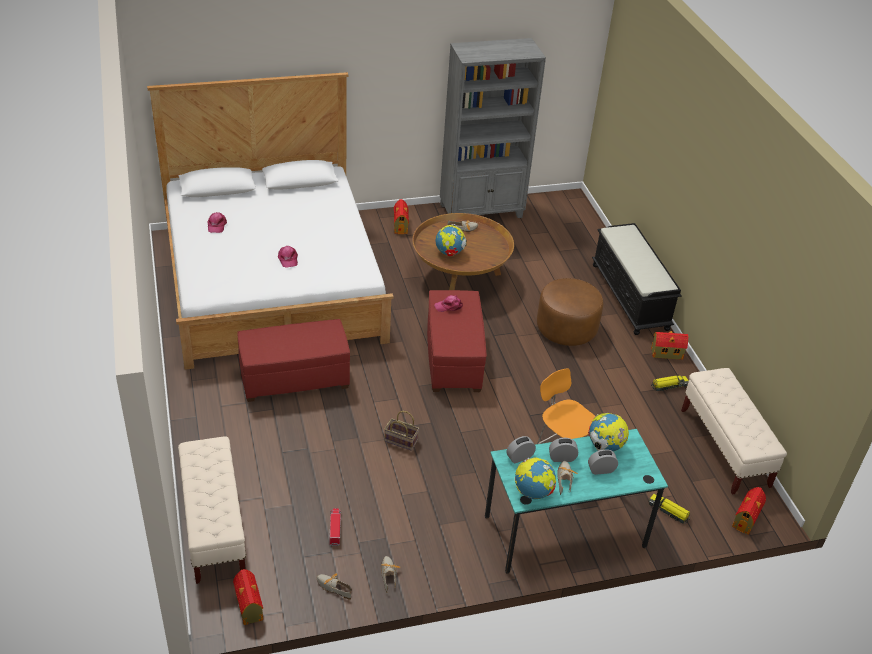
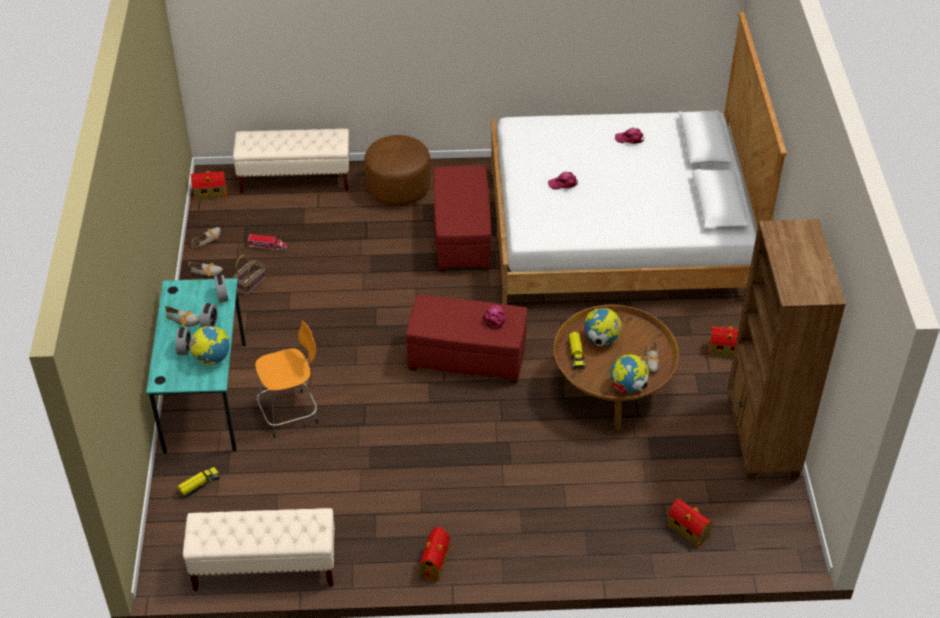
camera: 105 degrees right, 5 degrees up
(400, 441) = (357, 299): basket -> basket (250, 283)
(482, 211) = (761, 438): grey bookcase -> brown bookcase
(533, 492) = (178, 296): globe -> globe (628, 387)
(566, 328) = (500, 471): brown ottoman -> brown ottoman (398, 188)
(631, 297) = (553, 558): black bench -> none
(668, 386) = (377, 546): toy truck -> toy truck (576, 354)
(746, 518) = (163, 551): toy house -> toy house (689, 531)

